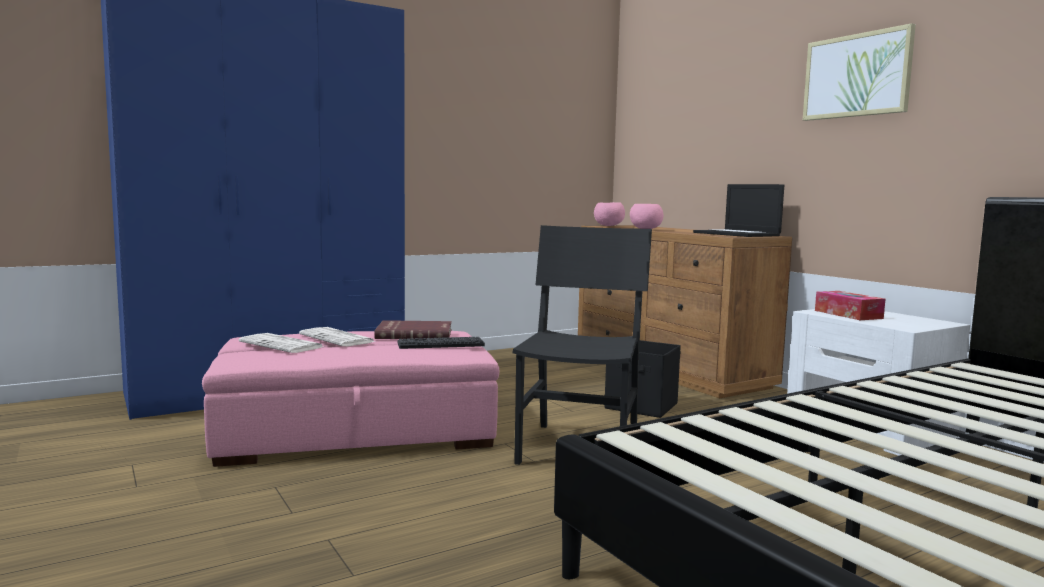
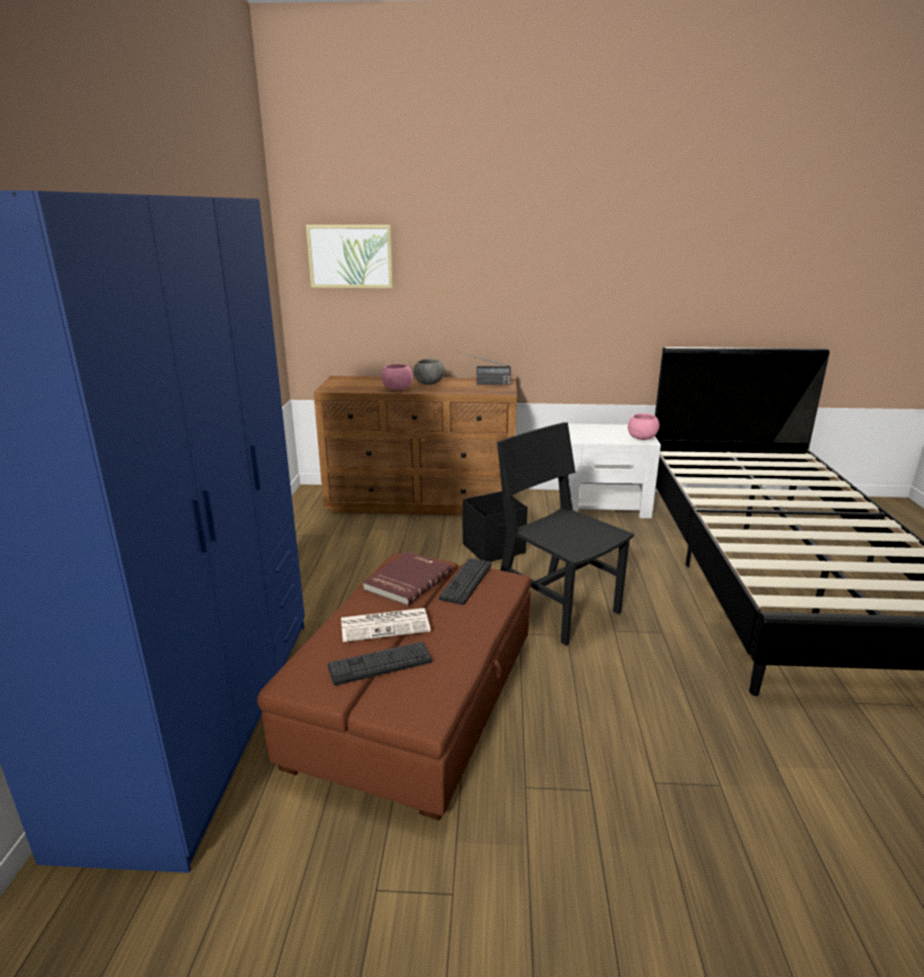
camera: 55 degrees left, 15 degrees up
(283, 345) = (380, 664): newspaper -> keyboard
(356, 429) = (415, 697): pink ottoman -> brown ottoman
(609, 225) = (335, 386): pink bowl -> pink bowl (642, 438)
(688, 230) = (429, 383): none -> grey bowl
(737, 234) = (484, 384): laptop -> radio
(848, 314) = (596, 436): tissue box -> none
(857, 76) = (562, 253): picture -> picture (350, 256)

